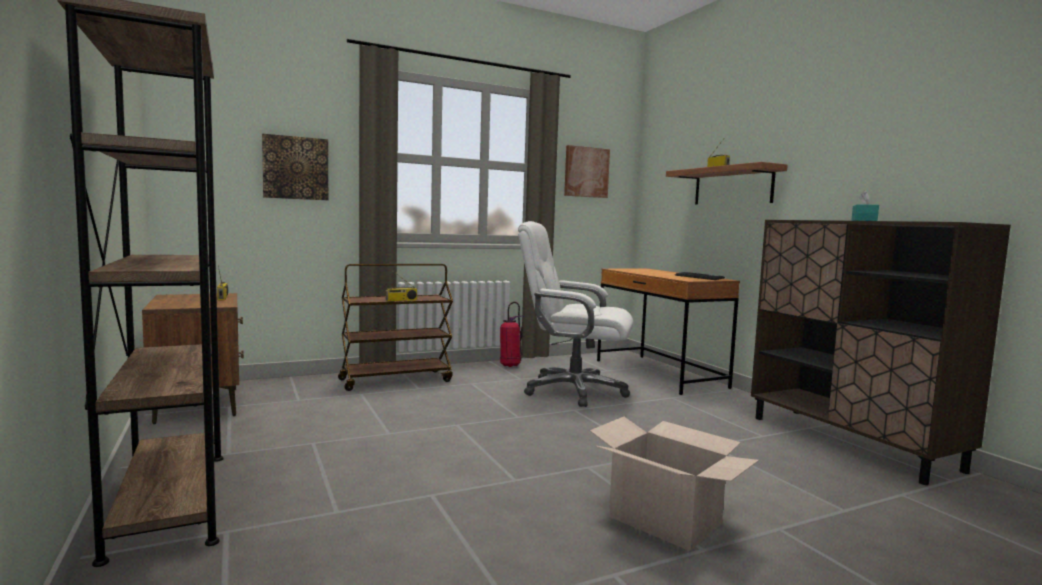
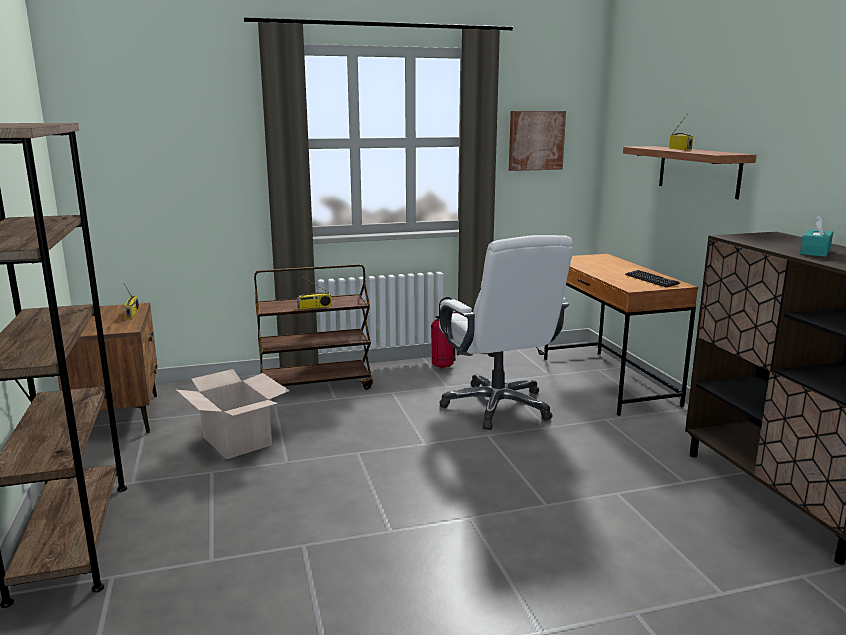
camera: 10 degrees right, 10 degrees up
(295, 168) = (201, 165): picture -> none
(573, 391) = (498, 406): white office chair -> white office chair turned 135 degrees counterclockwise
(664, 520) = (519, 593): cardboard box -> cardboard box (236, 441)

